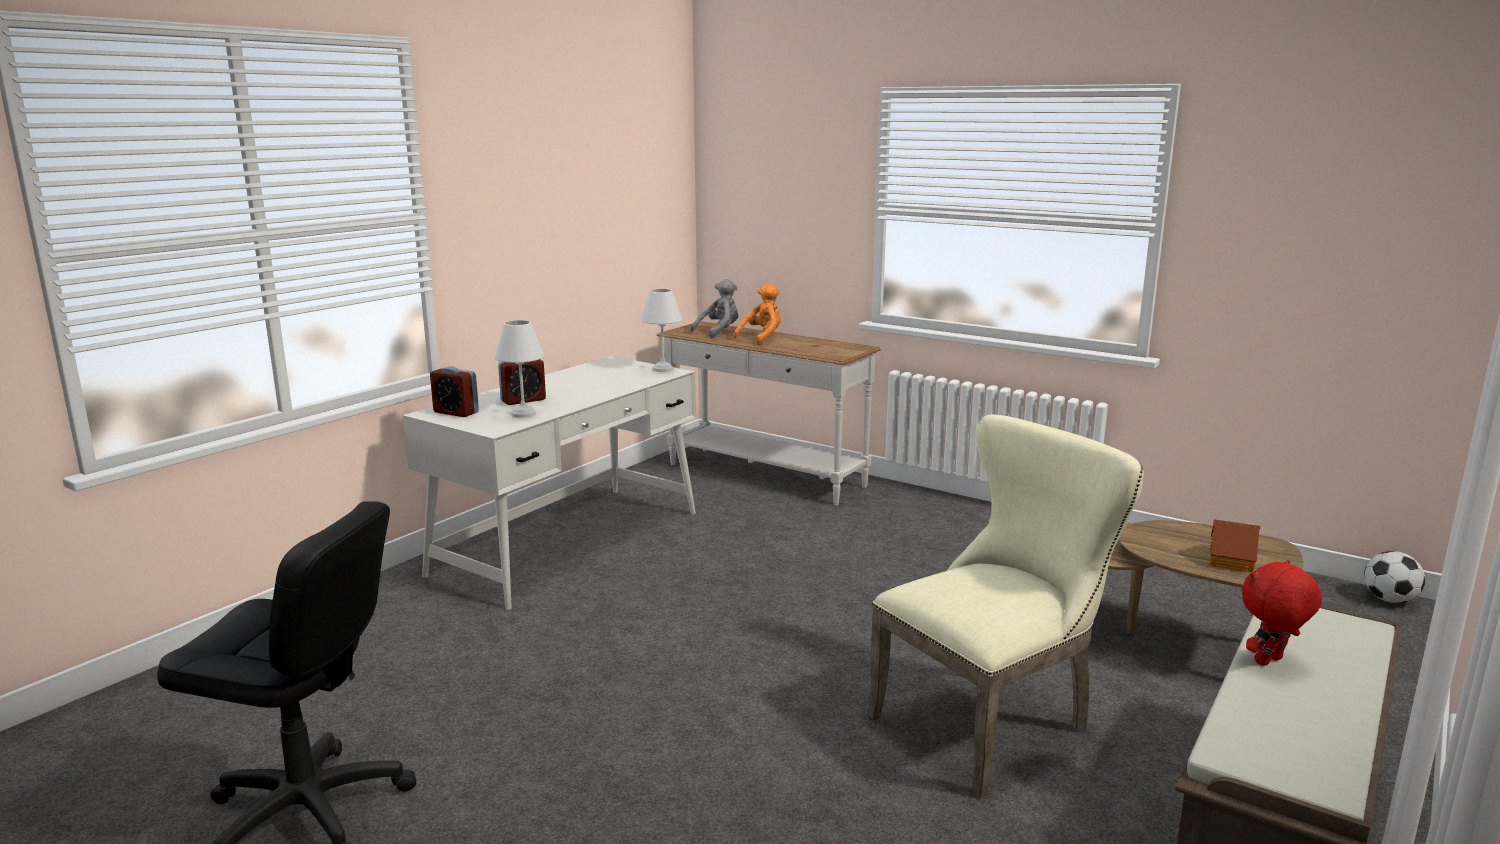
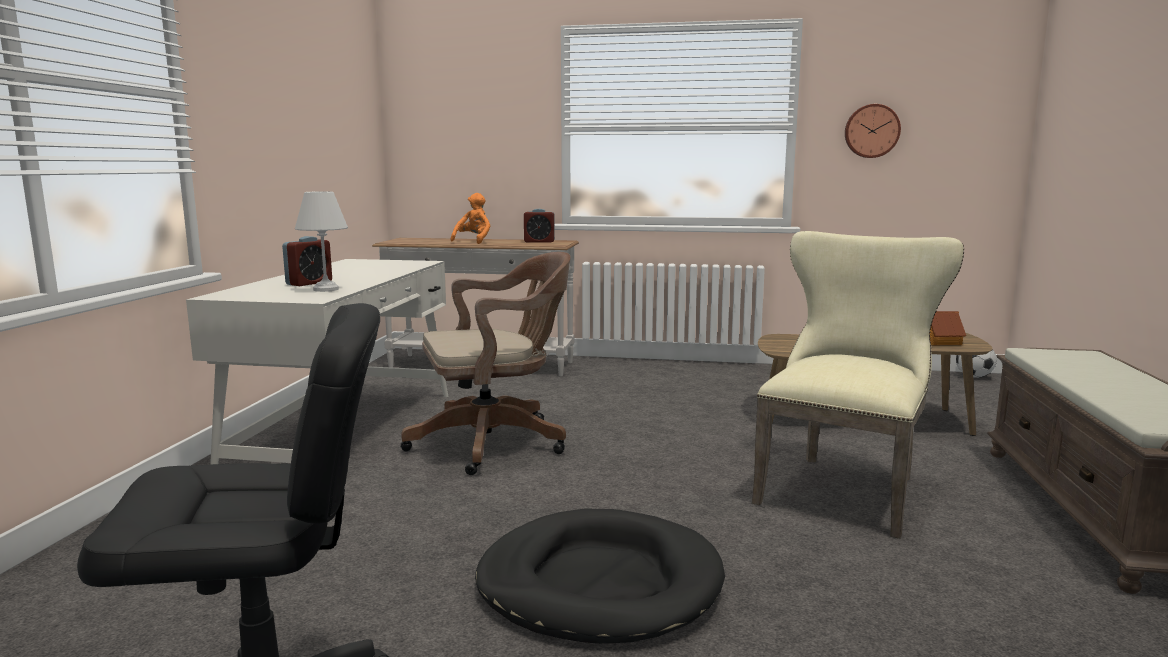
camera: 25 degrees left, 5 degrees down
(456, 412) = (248, 293): alarm clock -> alarm clock (539, 241)
(636, 761) = (599, 583): none -> black dog bed
(662, 369) = (412, 261): white table lamp -> none
(689, 582) = (495, 442): none -> brown office chair
(719, 332) = (429, 240): grey plush toy -> none
(1268, 241) = (871, 131): none -> wall clock
(1270, 662) = (1078, 376): red plush toy -> none

